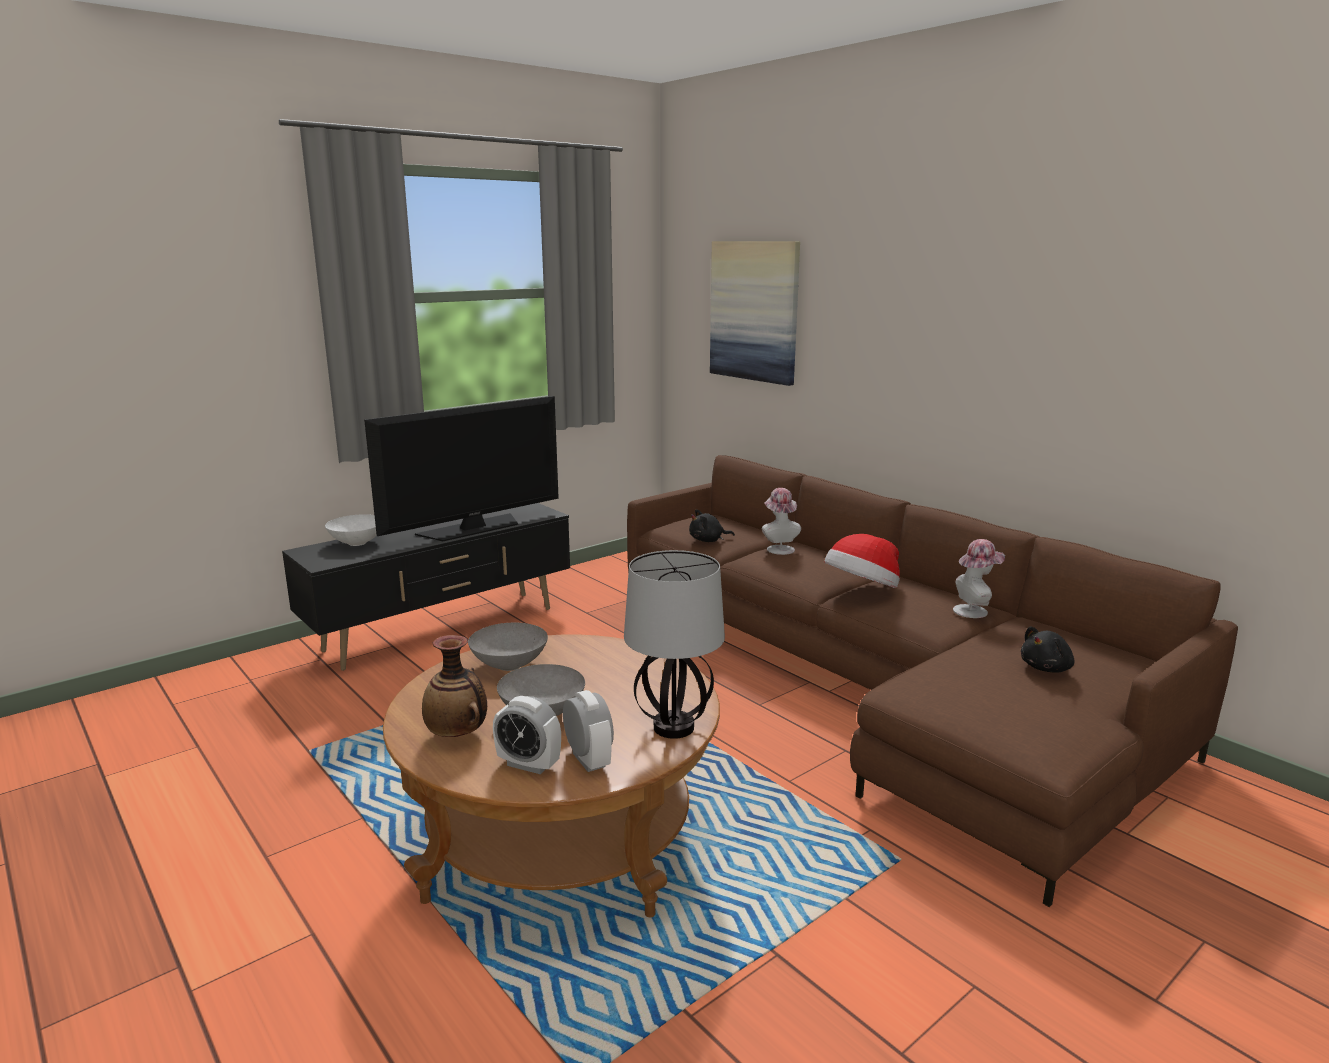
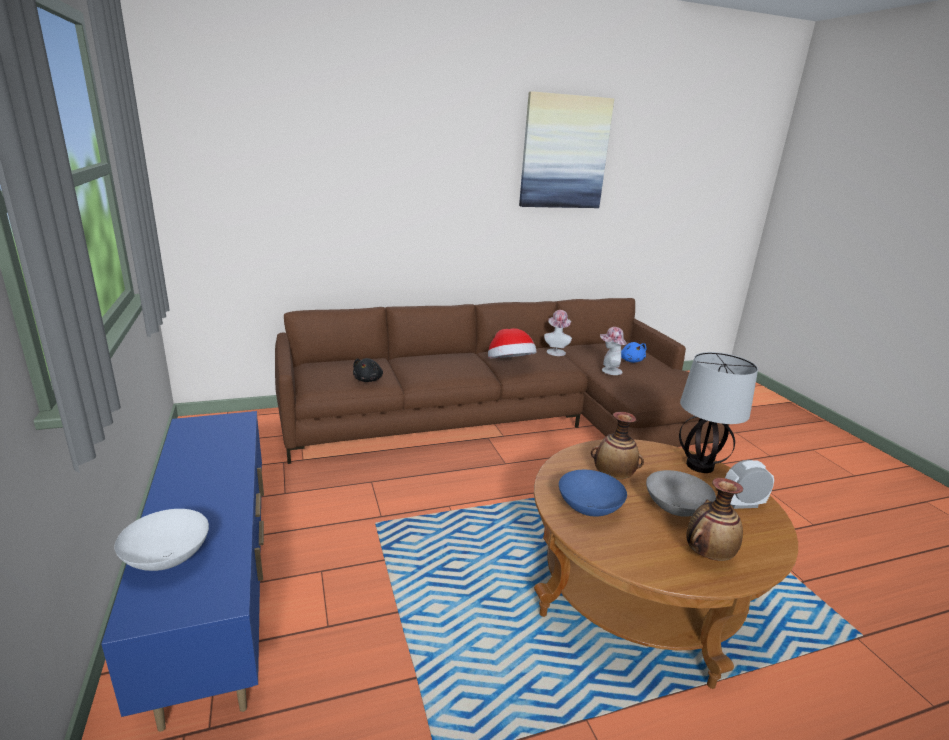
camera: 70 degrees left, 5 degrees up
(443, 629) = (218, 596): black tv stand -> blue tv stand
(473, 528) = (227, 467): television -> none
(510, 666) = (590, 509): grey bowl -> blue bowl
(528, 764) = (750, 529): alarm clock -> none
(590, 672) = (613, 476): none -> vase
(754, 311) = (288, 180): picture -> picture (564, 152)
(779, 548) = (416, 364): hat -> hat (609, 370)
(1047, 668) = (631, 360): black plush toy -> blue plush toy

